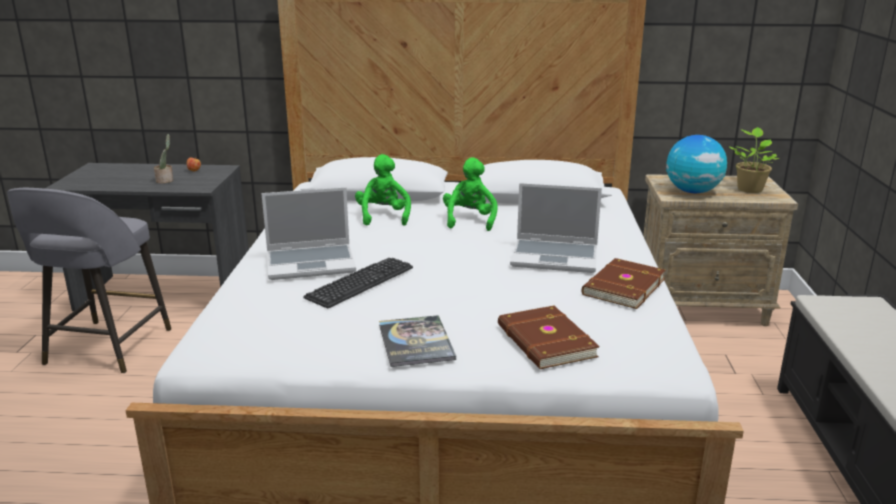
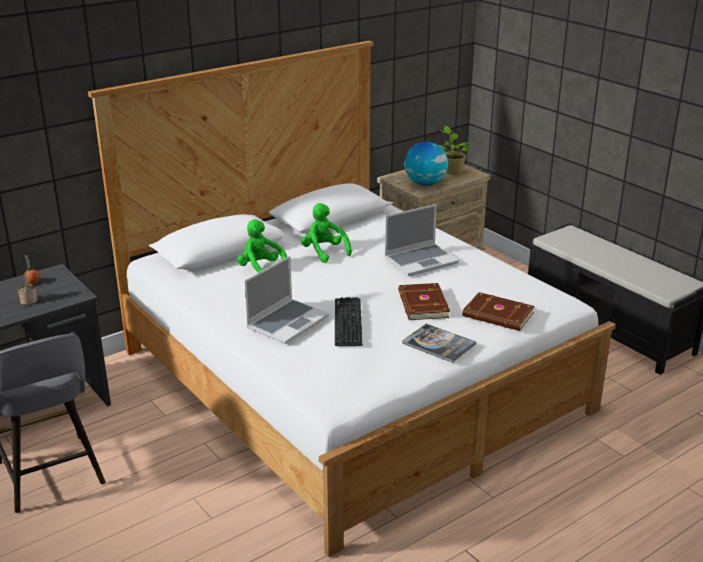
camera: 40 degrees left, 5 degrees up
(622, 286) = (483, 267): brown book -> brown book (422, 305)

